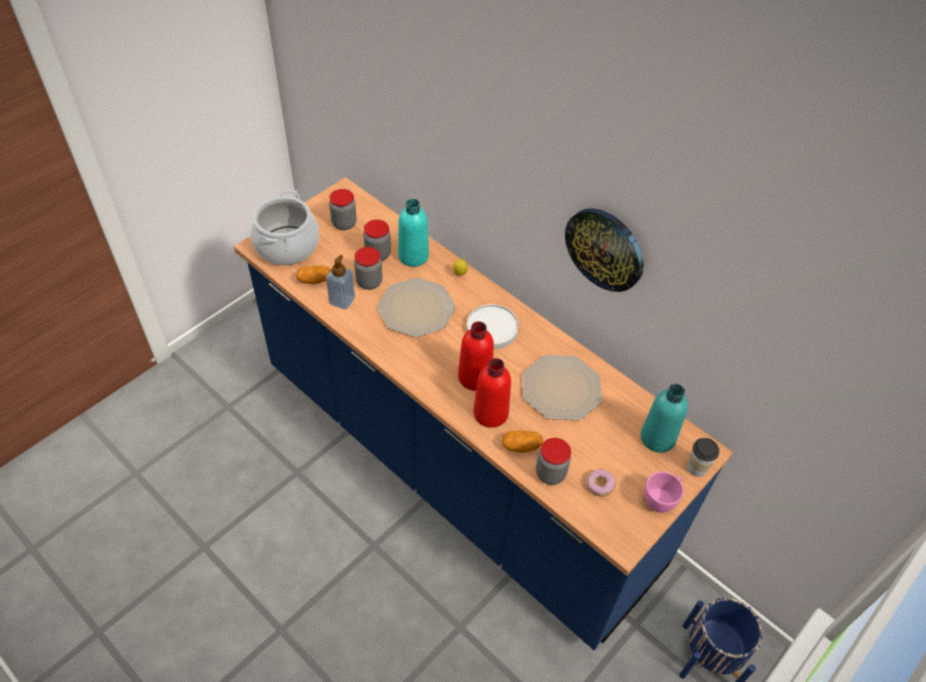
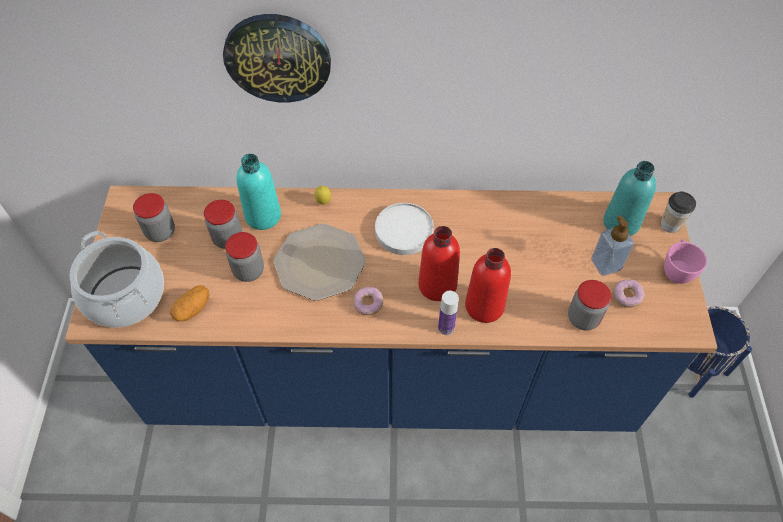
camera: 40 degrees left, 5 degrees up
(342, 300) = (242, 308): soap dispenser -> soap dispenser (606, 264)
(418, 355) = (368, 304): none -> donut
(450, 406) = (446, 328): none -> bottle
(521, 446) = (538, 314): potato -> none
(560, 388) = (512, 239): plate -> none
(605, 249) = (499, 80): wall clock -> wall clock (277, 57)

